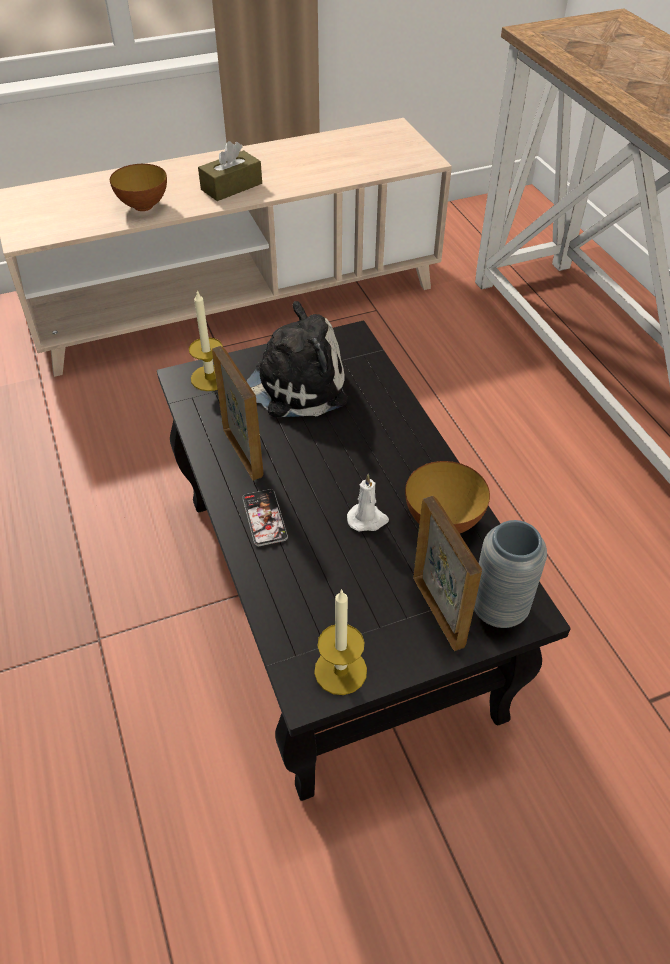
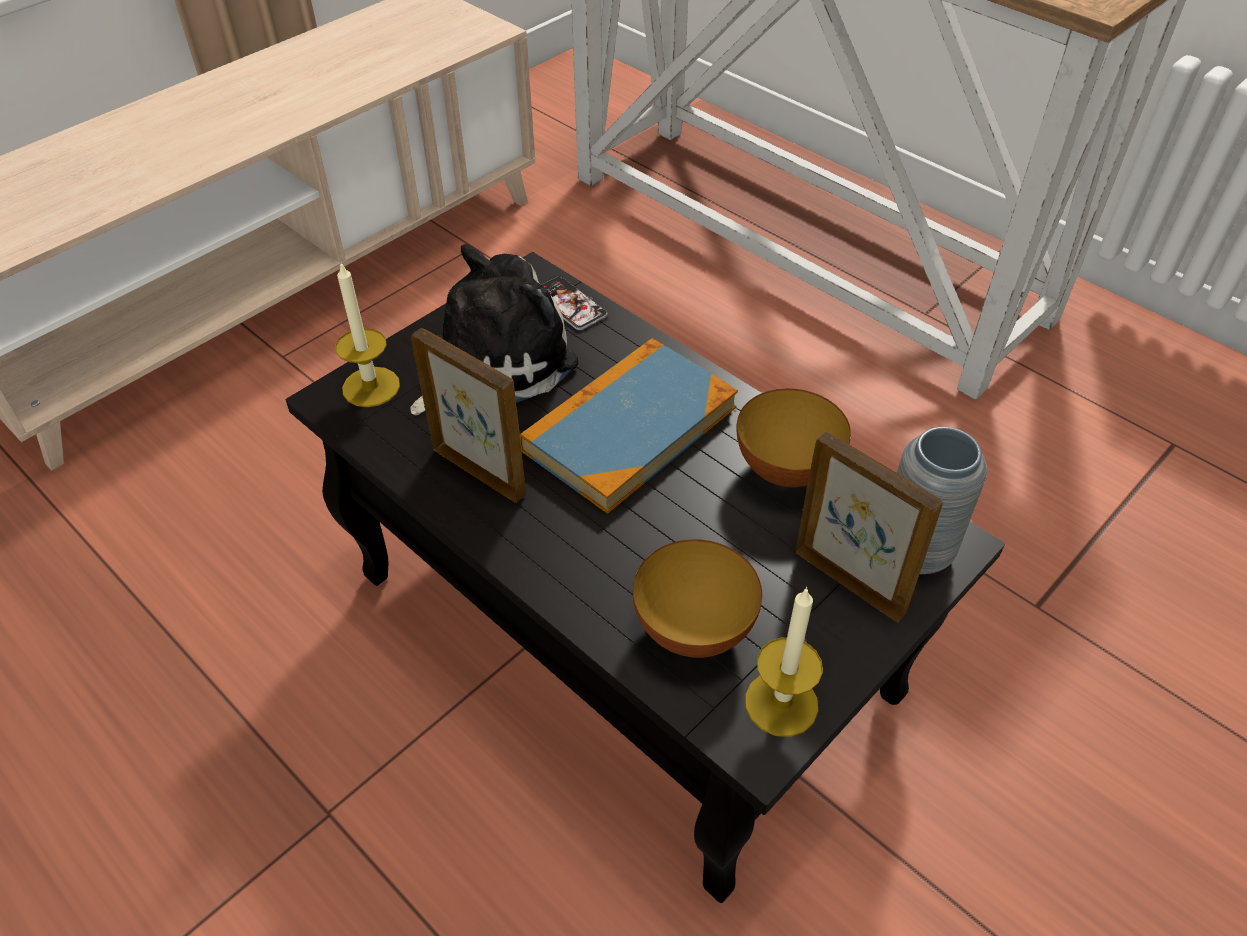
camera: 25 degrees left, 0 degrees up
(143, 206) = (125, 179): bowl -> bowl (693, 631)
(231, 186) = (243, 122): brown tissue box -> none
(264, 518) = (562, 546): phone -> phone (569, 304)
(354, 457) = (629, 428): none -> book
(368, 519) = (695, 500): white candle -> none

